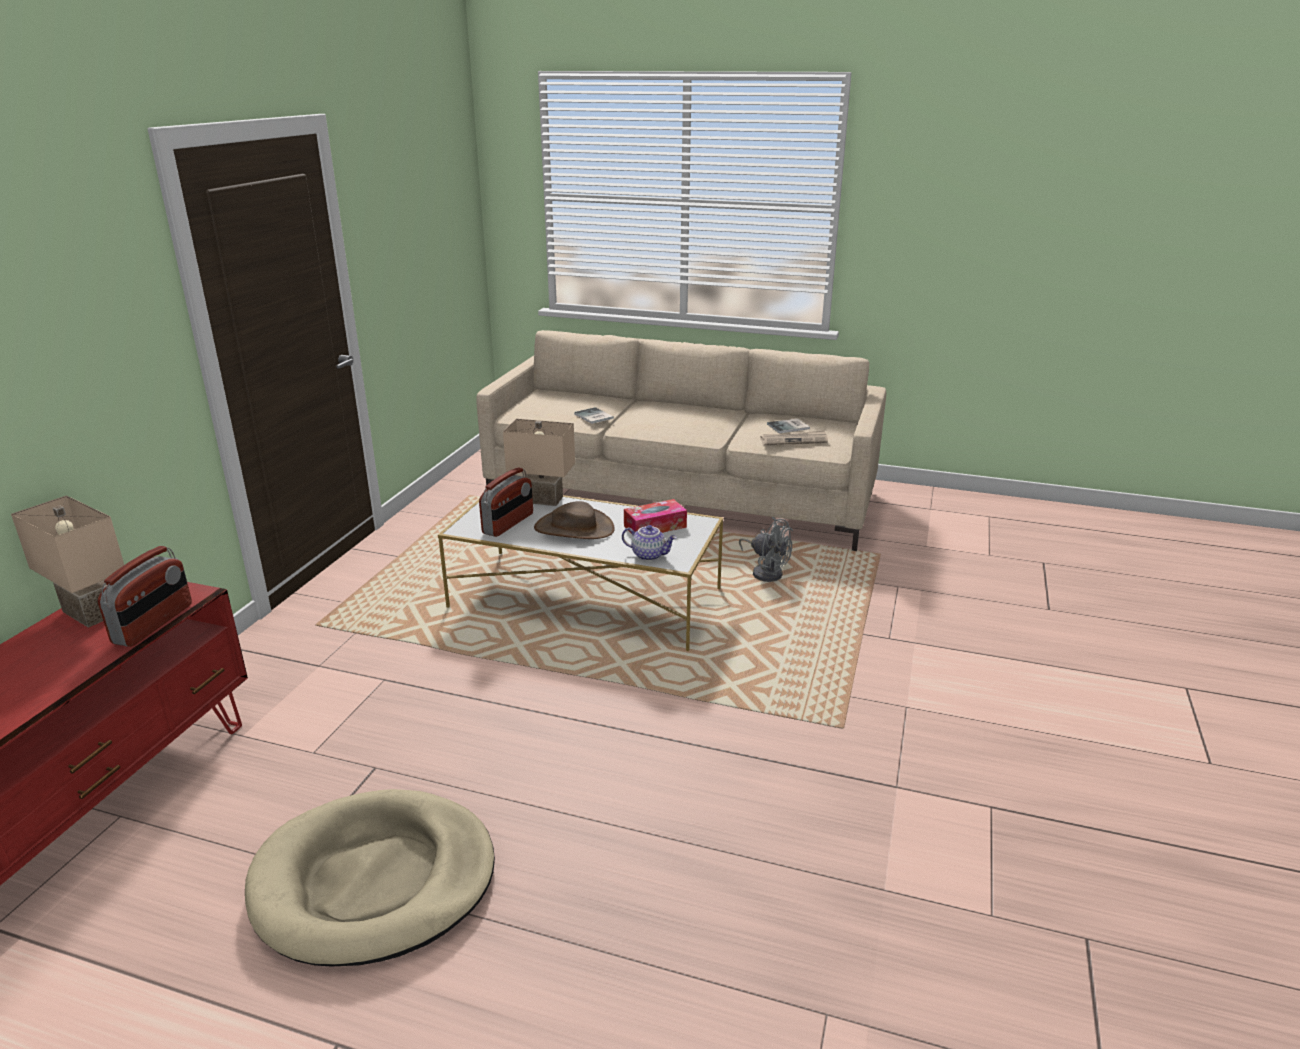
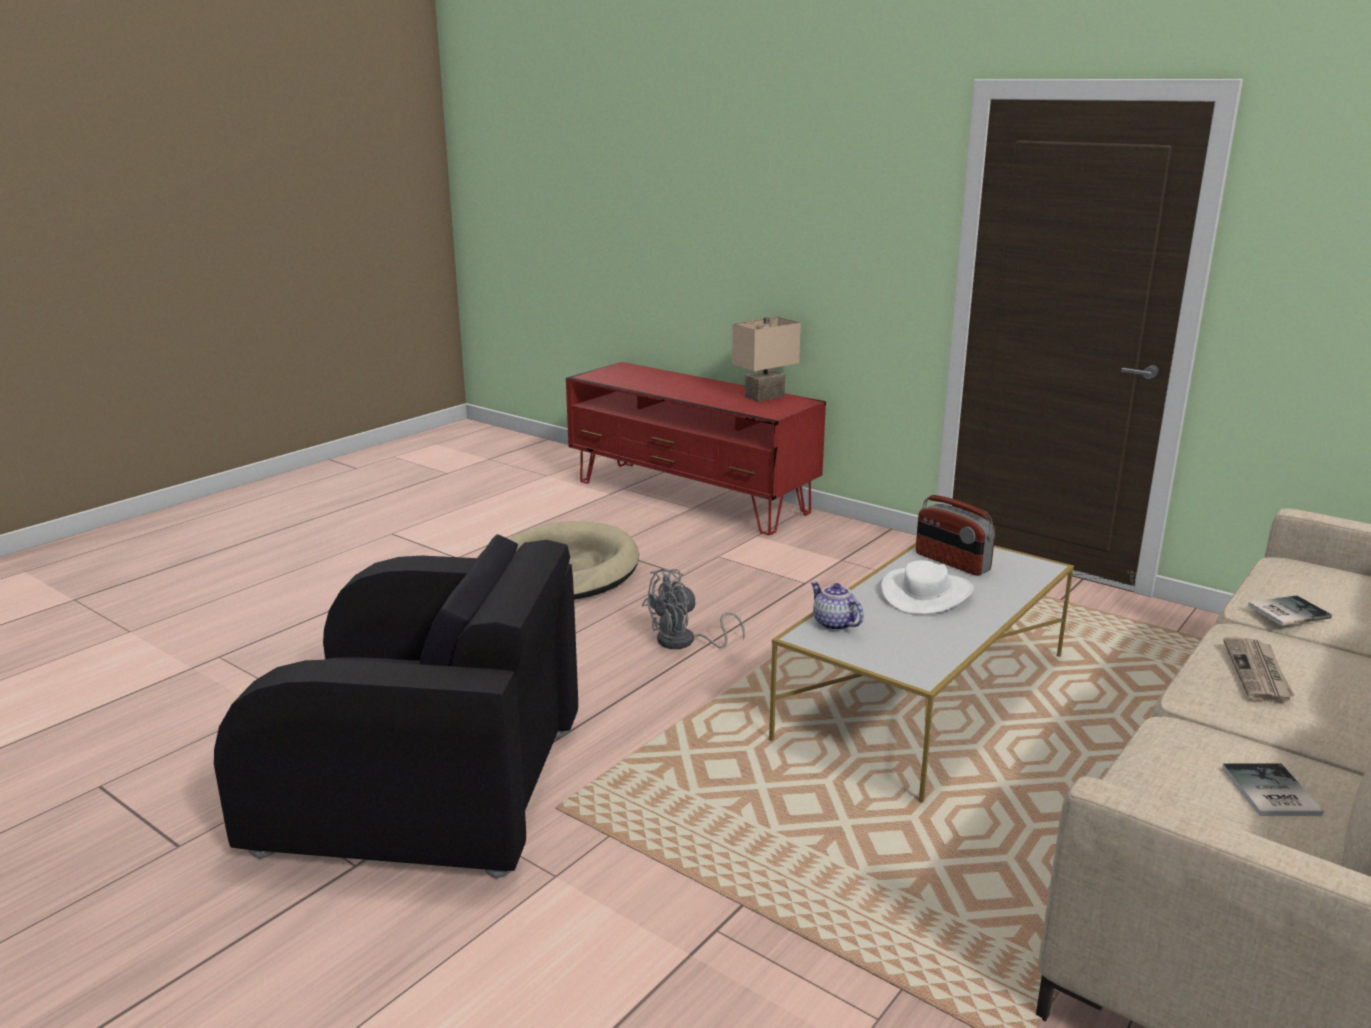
camera: 110 degrees right, 5 degrees down
(154, 624) = (736, 408): radio -> none
(544, 499) = (1023, 587): beige table lamp -> none
(574, 528) = (927, 594): brown hat -> white hat
(649, 555) = (833, 624): teapot -> teapot turned 105 degrees clockwise
(655, 526) = (915, 641): tissue box -> none
(766, 572) = (969, 866): grey fan -> grey fan (684, 642)
(794, 440) = (1178, 776): newspaper -> newspaper (1258, 673)
(880, 809) = (425, 788): none -> black armchair

